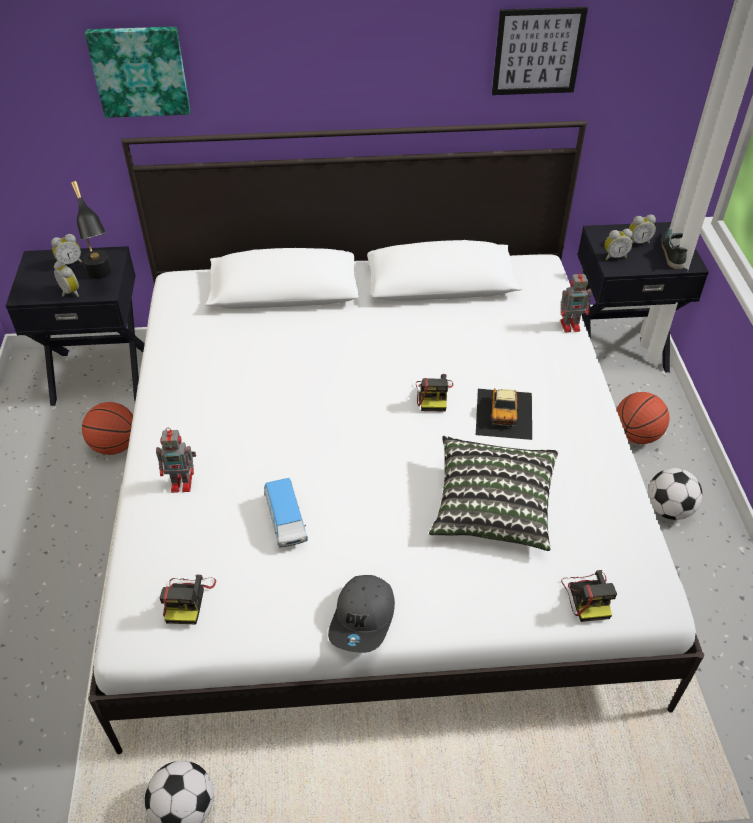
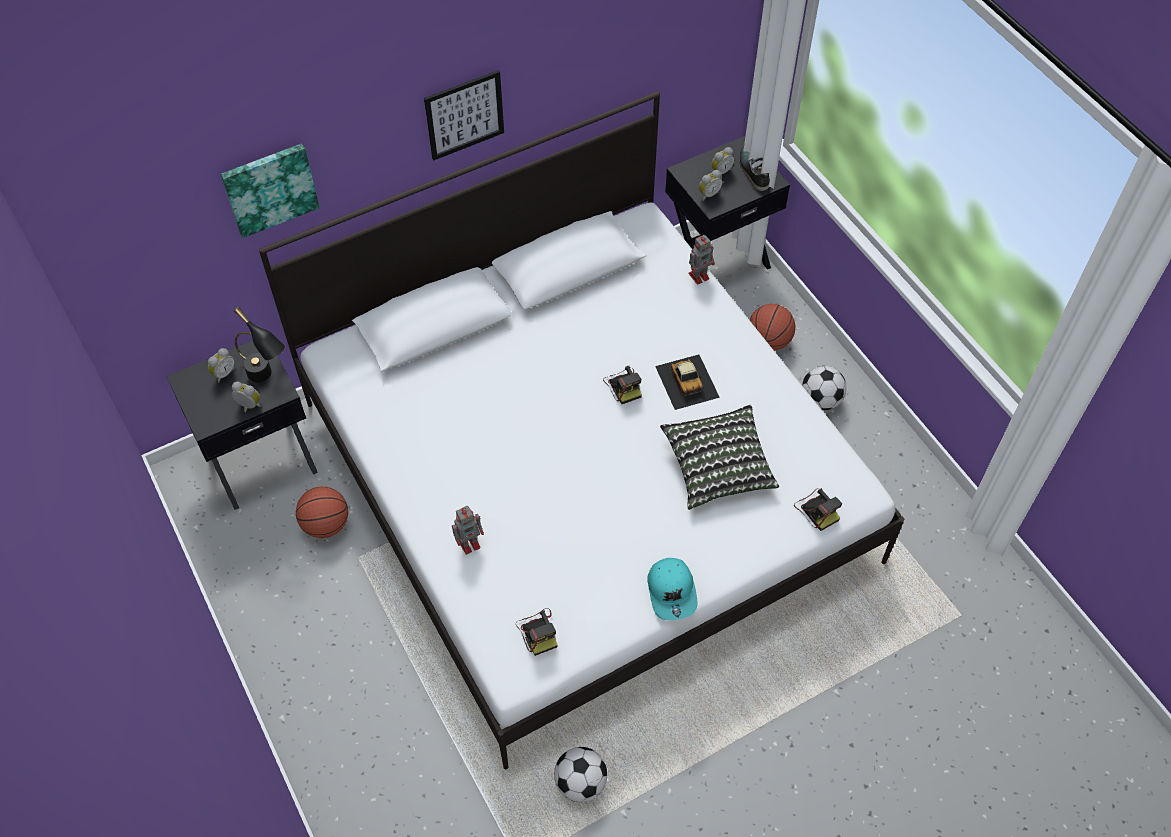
camera: 25 degrees left, 10 degrees up
(286, 520) = (572, 541): toy car -> none
(363, 619) = (672, 592): grey cap -> turquoise cap
(537, 51) = (610, 53): picture -> picture (464, 115)

